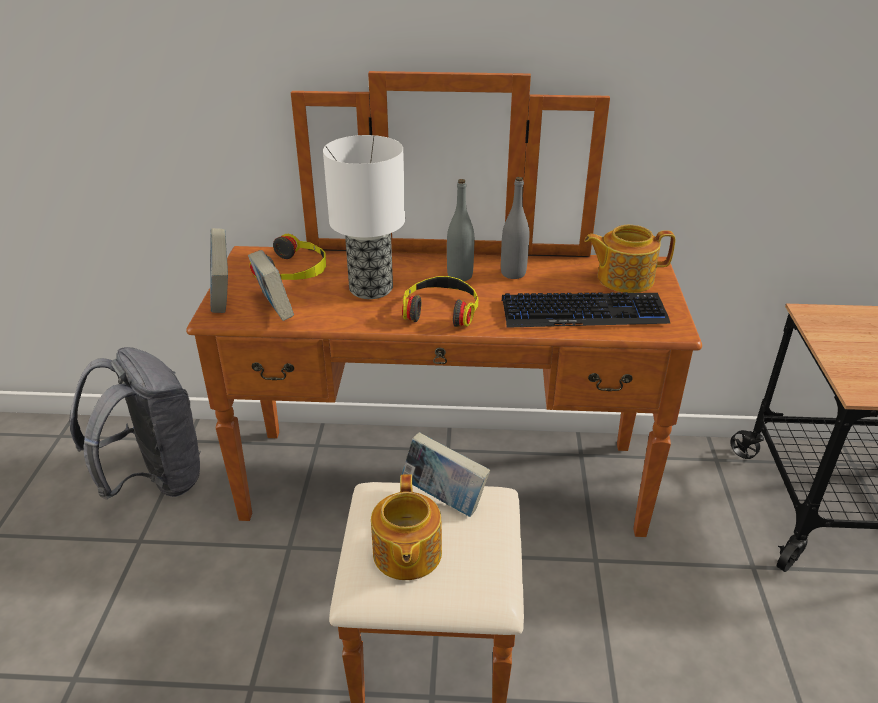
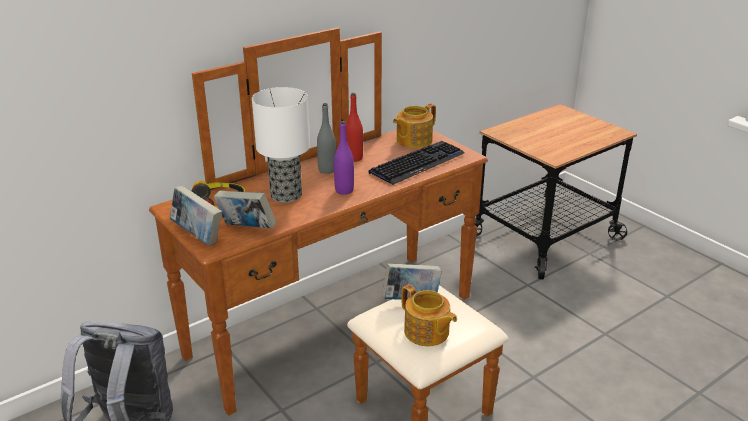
camera: 40 degrees left, 5 degrees down
(441, 310) = (344, 190): headphones -> purple bottle
(513, 273) = (354, 158): grey bottle -> red bottle

